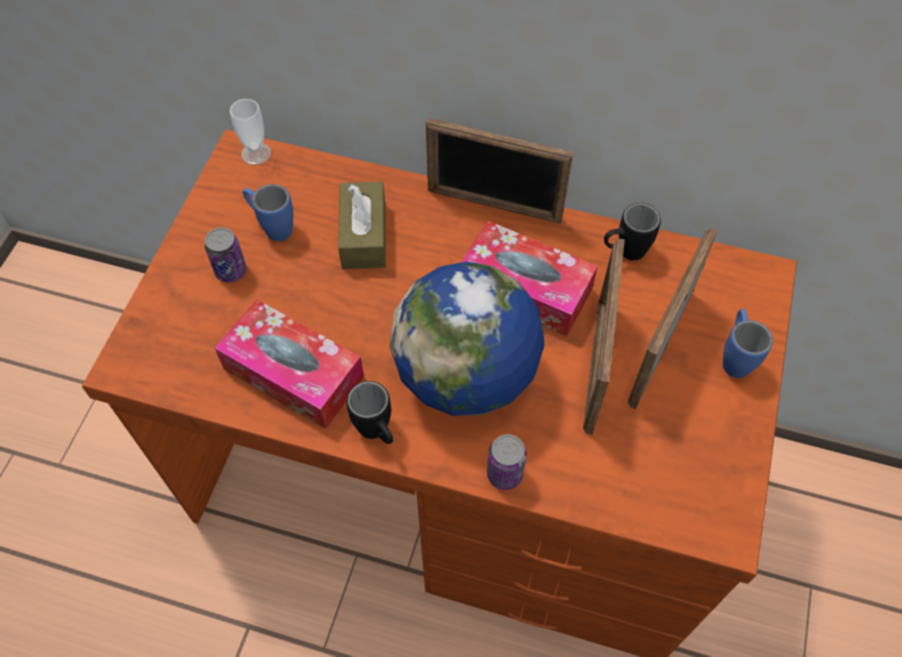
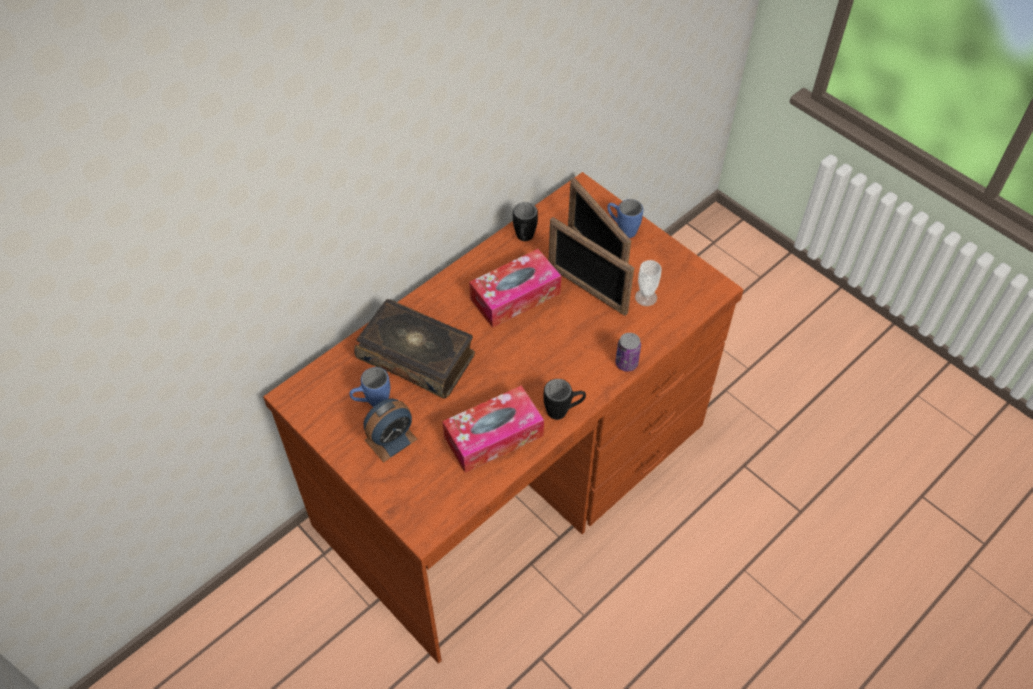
camera: 60 degrees left, 5 degrees down
(231, 271) = (391, 439): can -> alarm clock
(256, 153) = (301, 386): cup -> cup (646, 297)
(364, 235) = (417, 356): brown tissue box -> book
(466, 375) = (553, 351): globe -> none
(494, 205) = (445, 281): picture frame -> none

